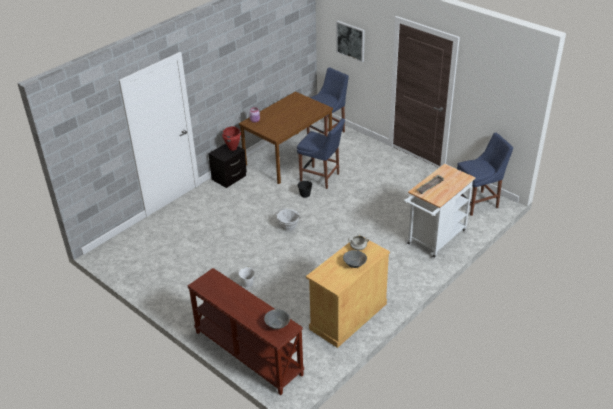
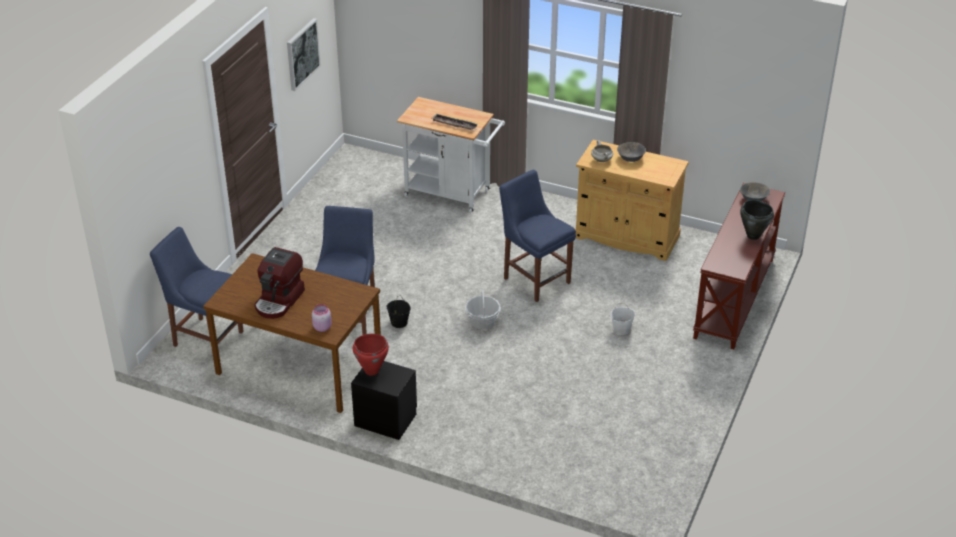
camera: 110 degrees left, 0 degrees up
(232, 307) = (753, 235): none -> black cooking pot
(285, 111) = (279, 301): none -> coffee machine
(350, 41) = (161, 171): picture -> picture (302, 54)
(478, 203) = (356, 170): blue chair -> blue chair (534, 279)

